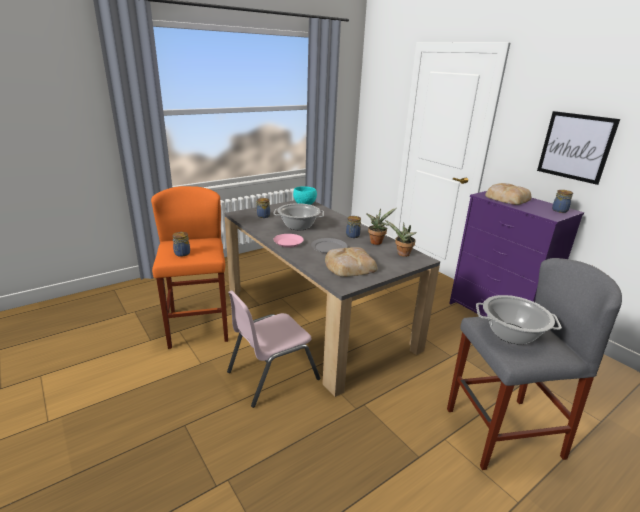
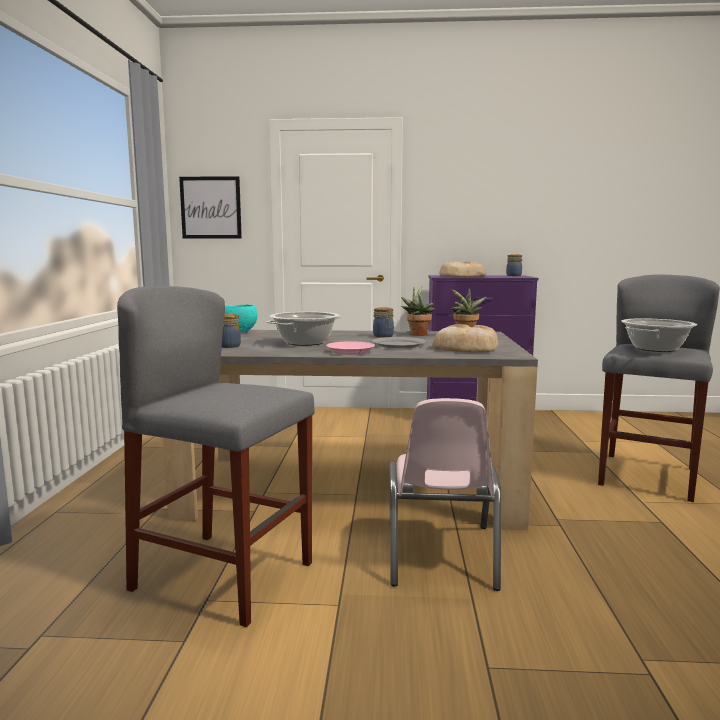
camera: 50 degrees left, 15 degrees down
(182, 254) = (244, 398): jar -> none
(198, 325) = (224, 576): orange stool -> grey stool
(575, 147) = (498, 215): picture -> picture (211, 207)

